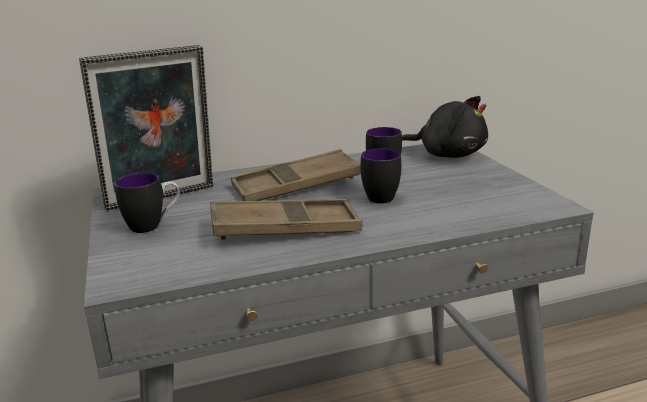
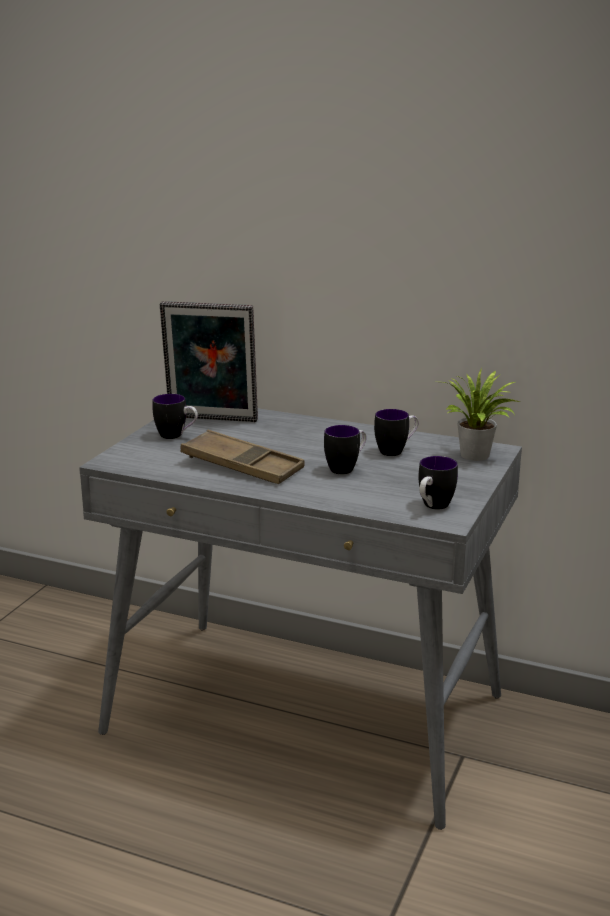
camera: 40 degrees right, 0 degrees up
(296, 186) = (308, 440): brown tray -> none
(448, 154) = (476, 456): black plush toy -> potted plant
(518, 200) = (433, 507): none -> mug

